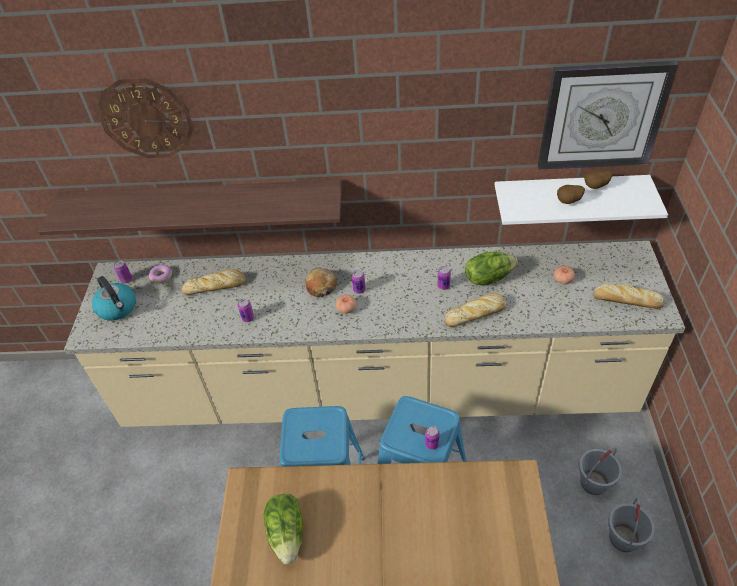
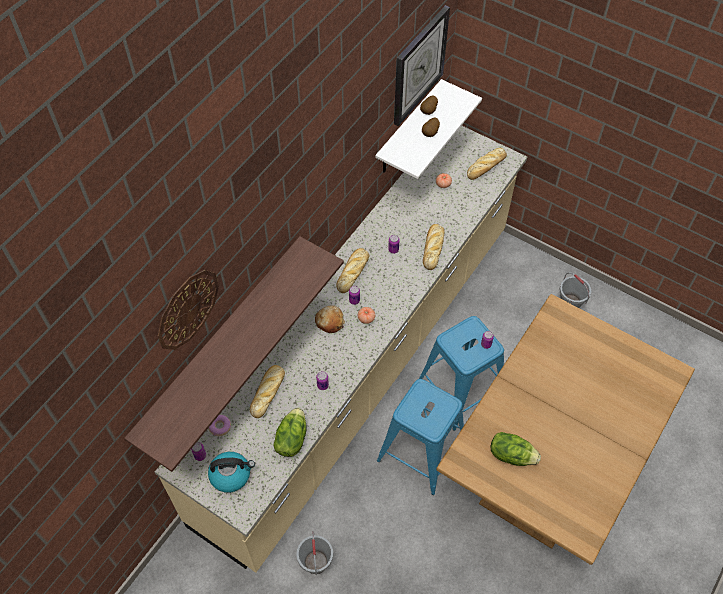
camera: 60 degrees left, 10 degrees up
(391, 272) = (353, 271): none -> bread
(488, 277) = (407, 221): lettuce -> lettuce (291, 439)
(593, 482) = (526, 290): grey bucket -> grey bucket (315, 562)

